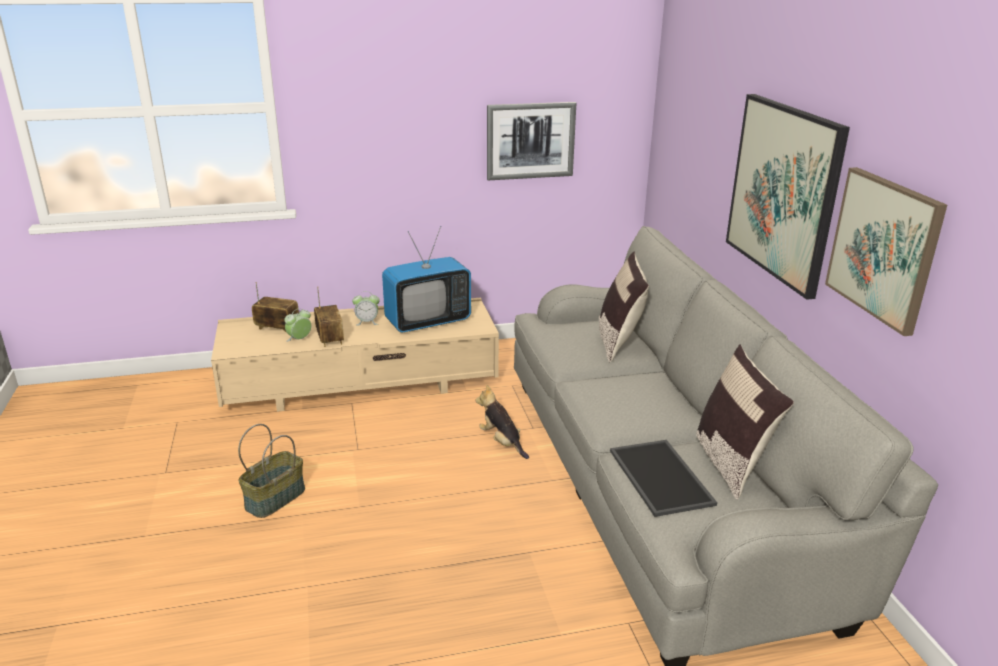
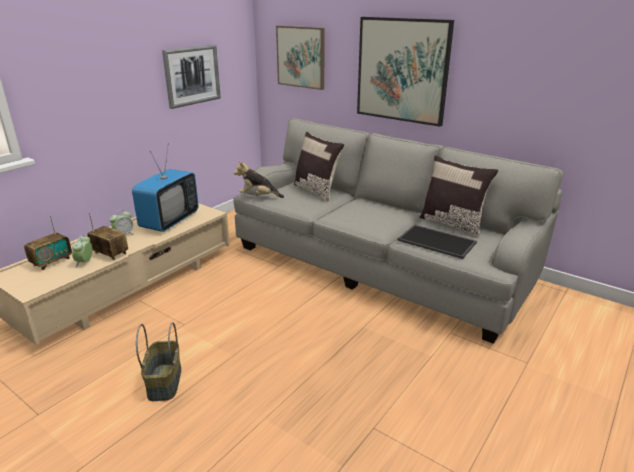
camera: 40 degrees left, 0 degrees up
(277, 327) = (51, 262): radio -> radio turned 150 degrees clockwise
(502, 442) = (272, 280): plush toy -> plush toy (258, 196)
(884, 248) = (494, 81): picture -> picture (301, 57)

